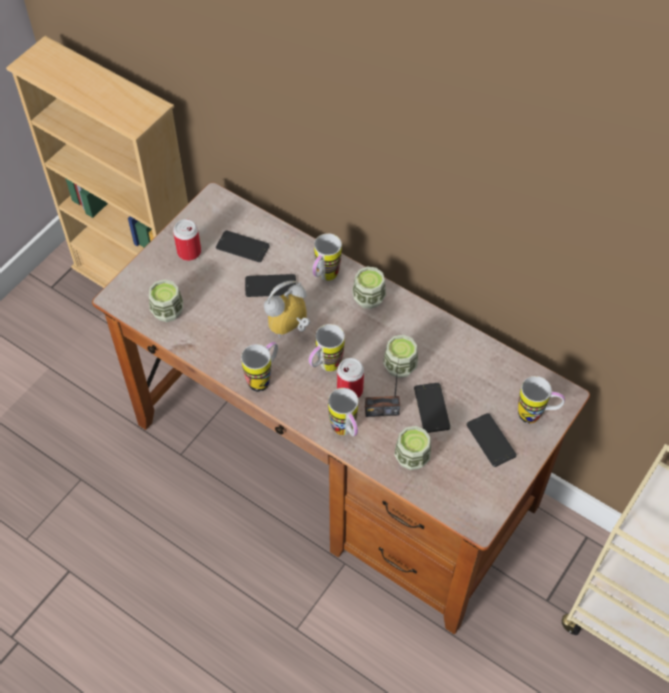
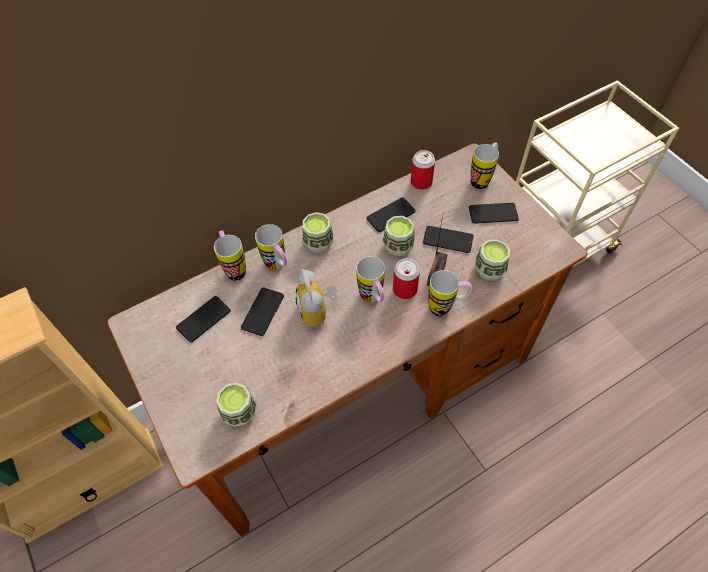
camera: 65 degrees left, 0 degrees up
(189, 252) = (179, 368): can -> can (421, 182)
(263, 378) = (361, 352): mug -> mug (234, 268)
(436, 346) = (390, 215): none -> phone

